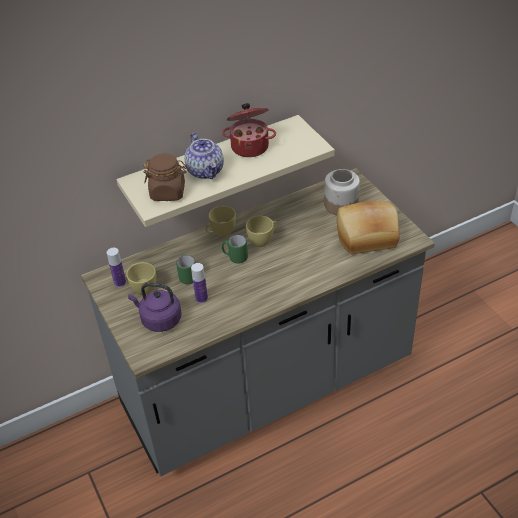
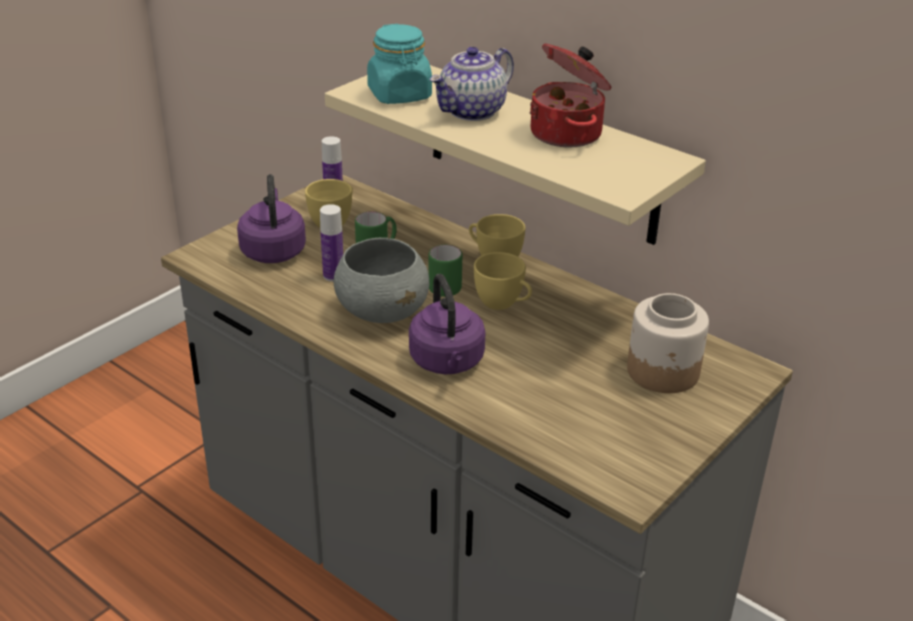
camera: 65 degrees right, 10 degrees down
(168, 192) = (400, 95): brown jar -> turquoise jar
(247, 286) = (382, 311): none -> grey bowl
(303, 272) = (447, 363): none -> purple kettle
(367, 237) = (591, 422): bread -> none

